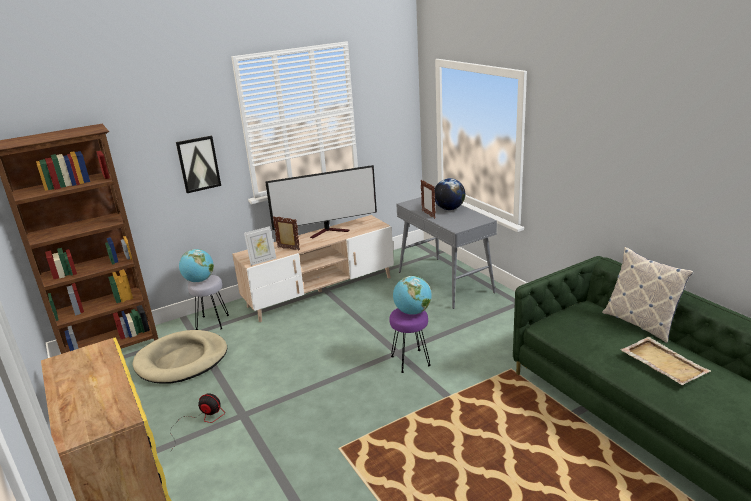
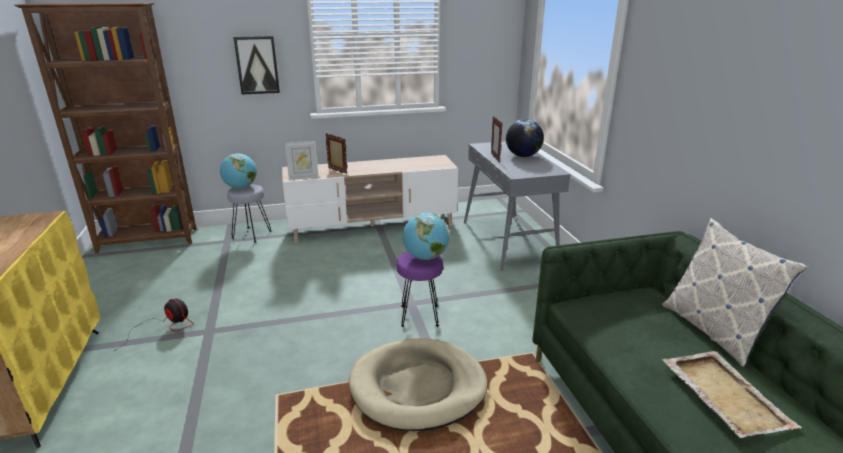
camera: 15 degrees right, 0 degrees up
(182, 360) = (197, 263): beige dog bed -> beige dog bed (418, 387)
(329, 231) = (391, 163): television -> none

